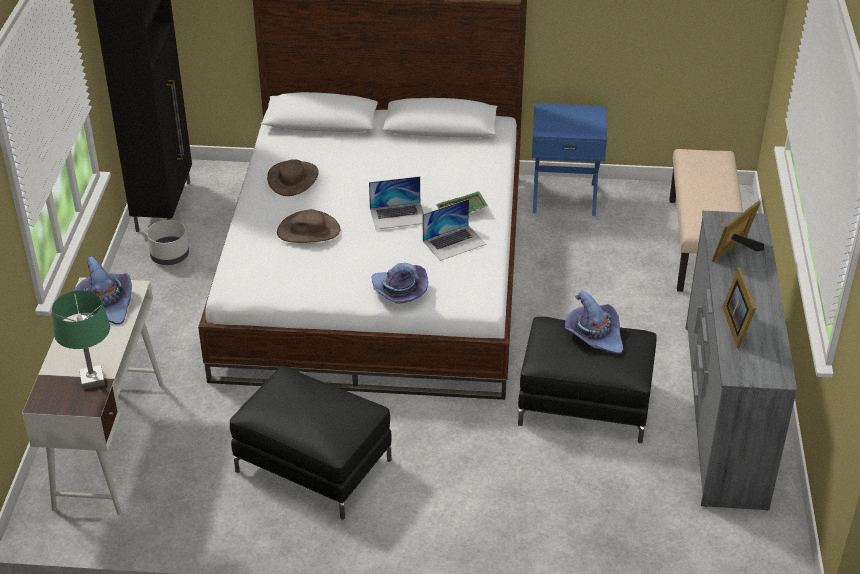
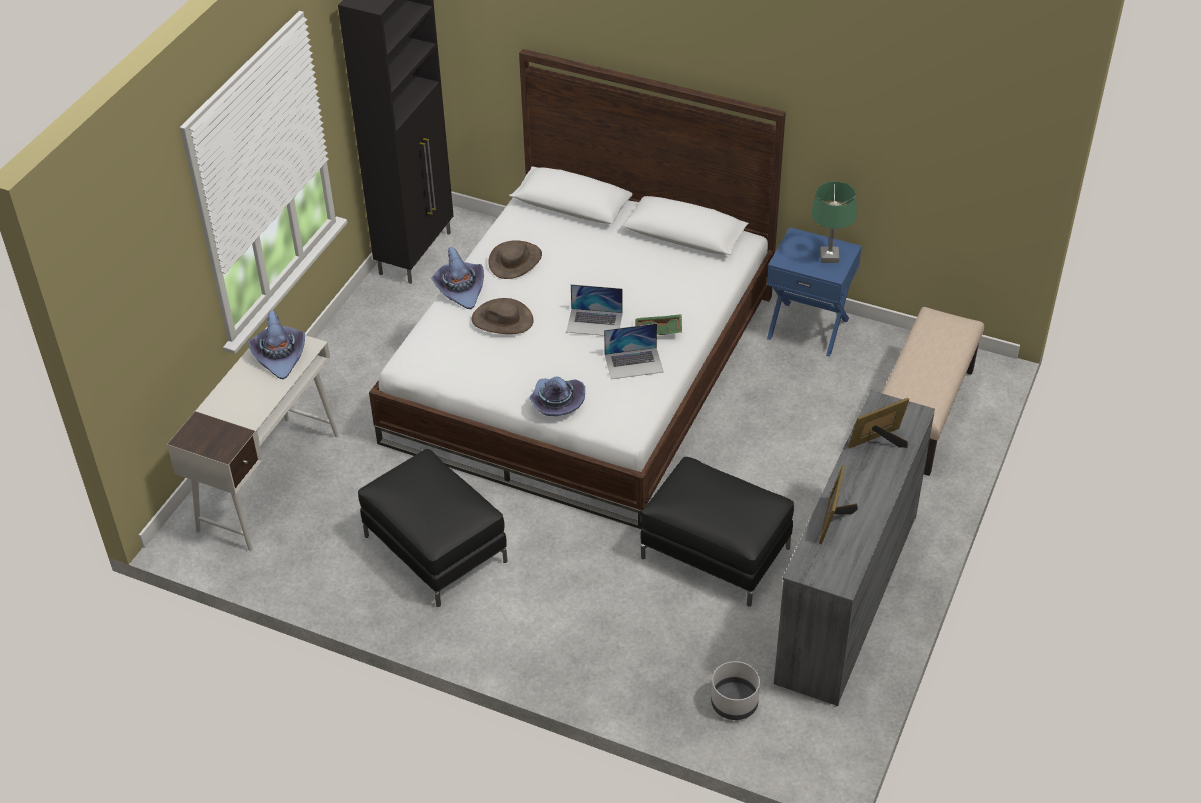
camera: 20 degrees right, 5 degrees up
(92, 380) = (236, 427): green table lamp -> green table lamp (829, 257)
(170, 256) = (399, 307): grey planter -> grey planter (735, 703)
(594, 334) = (727, 489): purple hat -> purple hat (460, 288)

